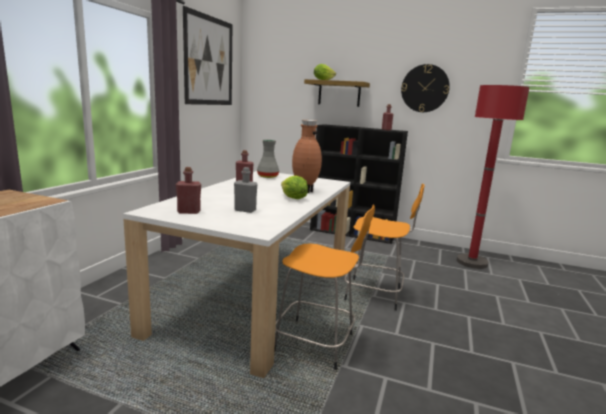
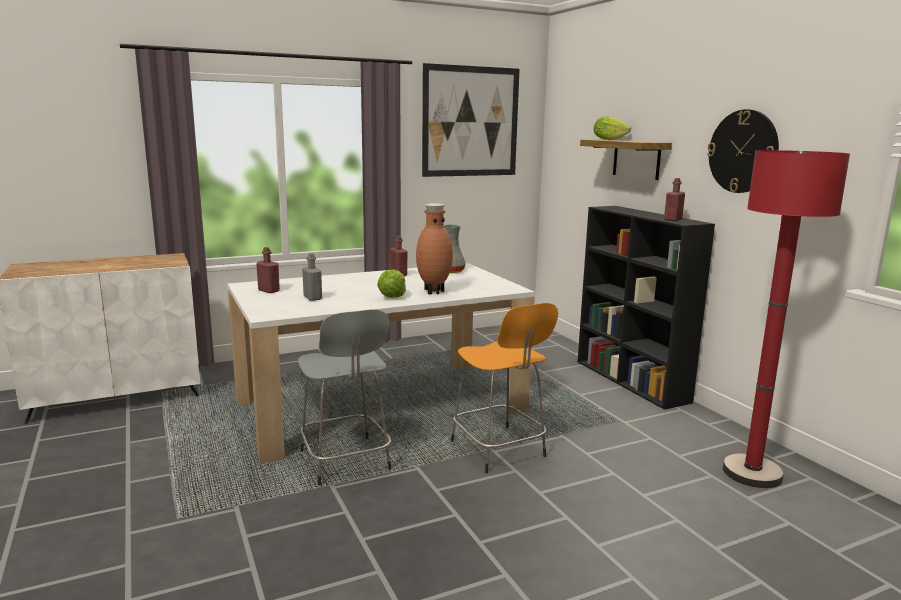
camera: 45 degrees right, 0 degrees up
(317, 344) = (345, 462): orange stool -> grey stool

